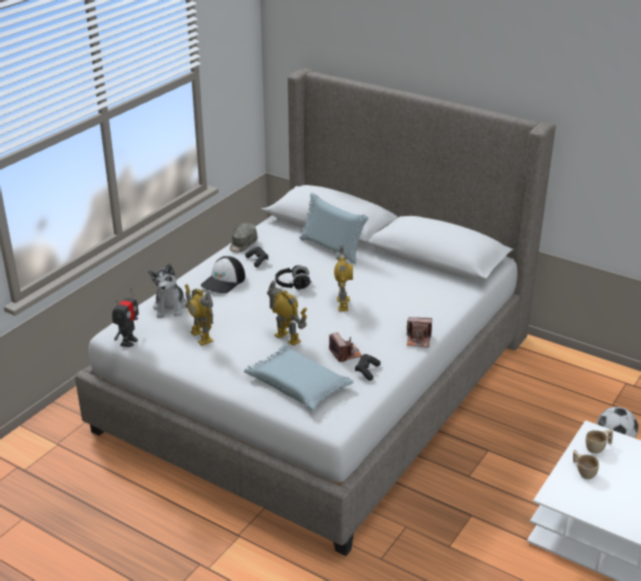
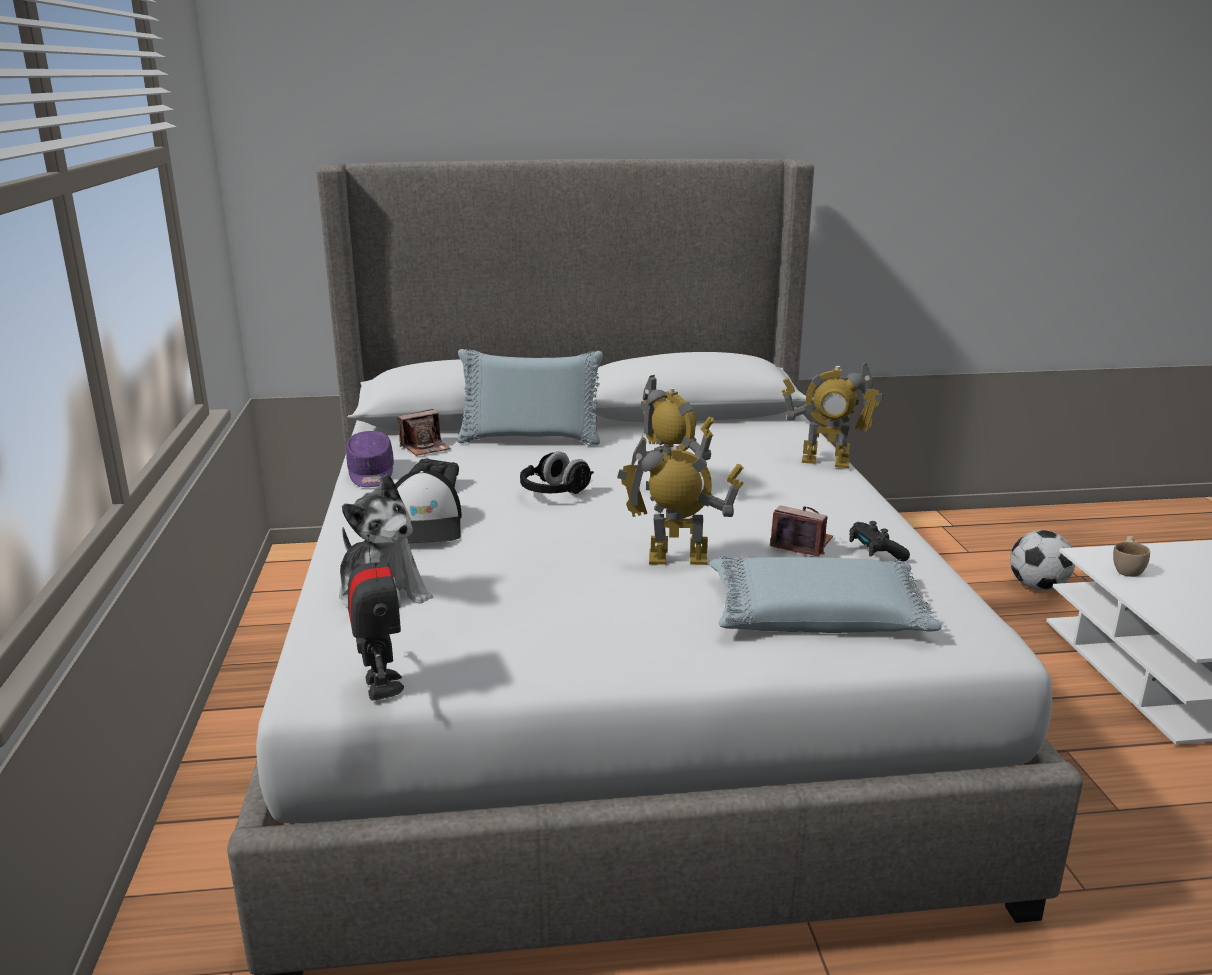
camera: 40 degrees left, 10 degrees down
(201, 337) = (531, 613): toy robot -> toy robot (825, 461)
(242, 244) = (371, 474): grey cap -> purple cap
(418, 340) = (856, 492): camera -> camera (425, 447)
(583, 471) = (1168, 600): beige cup -> none

